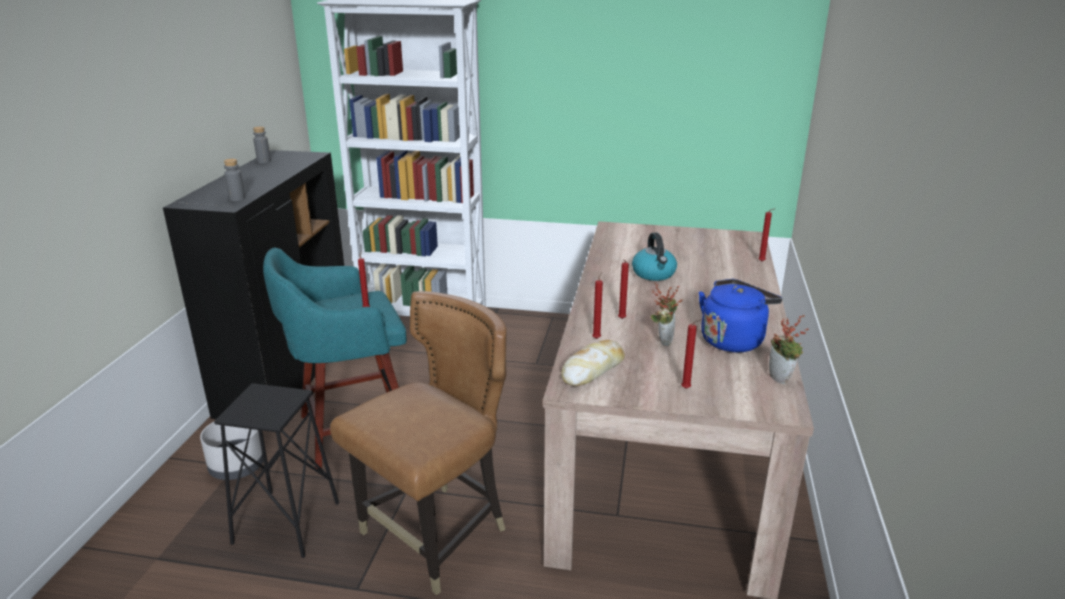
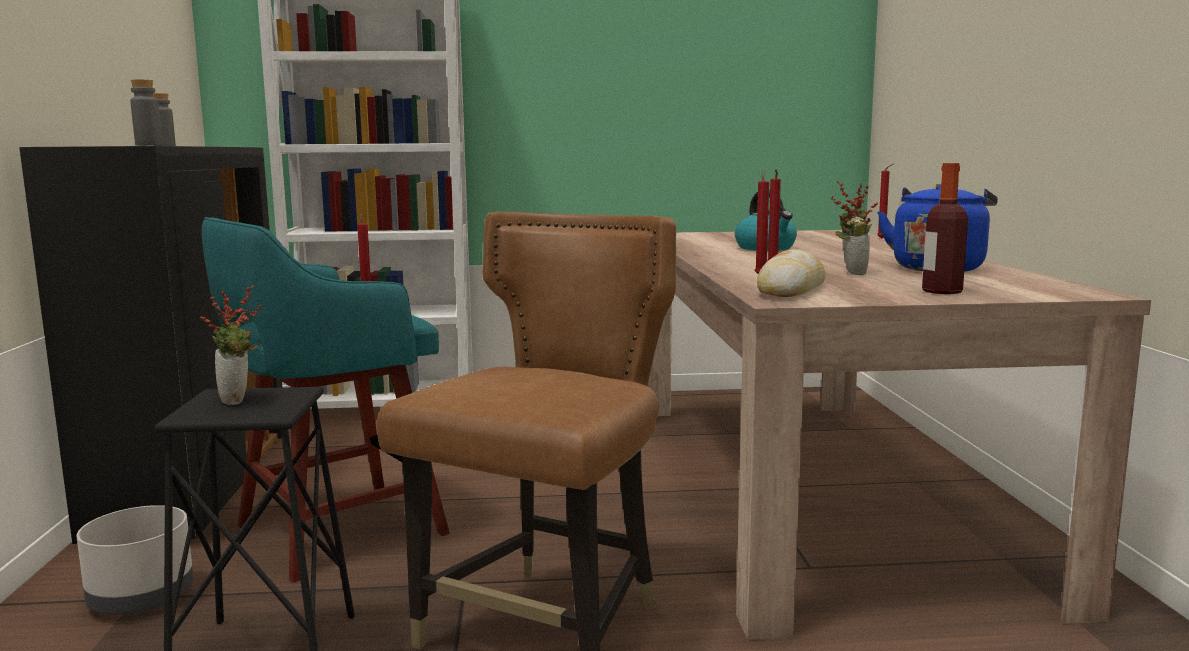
camera: 15 degrees left, 15 degrees down
(687, 388) = (942, 291): red candle -> bottle
(782, 379) = (1046, 281): potted plant -> potted plant (239, 400)

